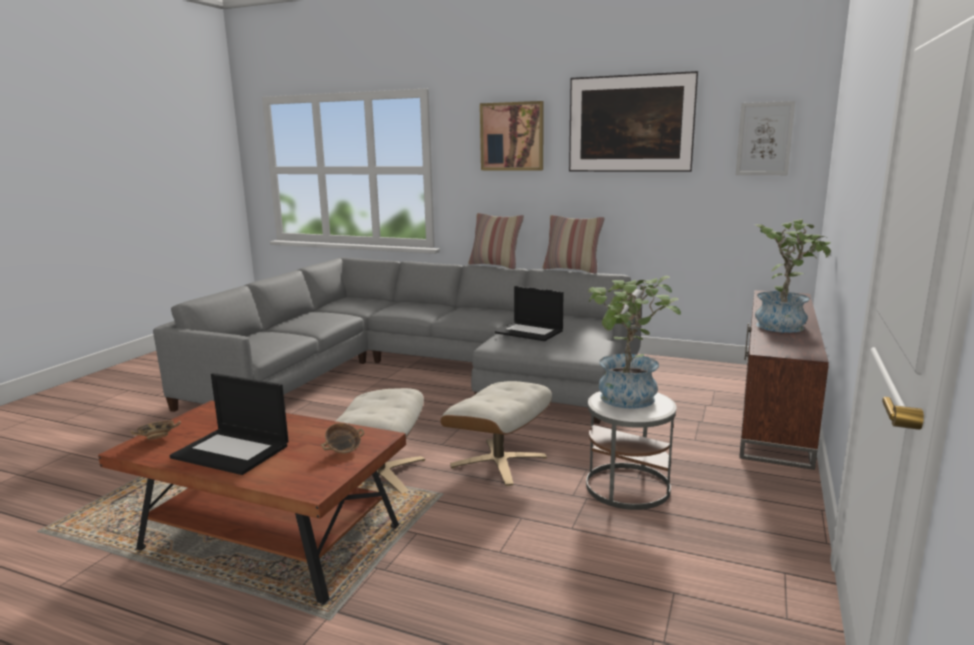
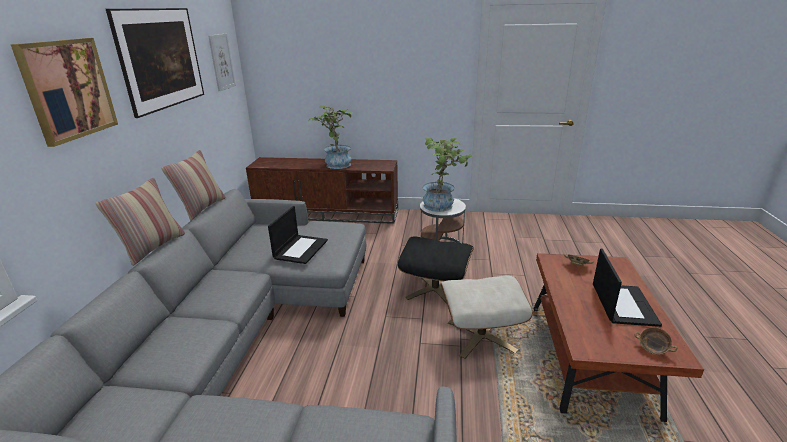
camera: 105 degrees left, 10 degrees up
(499, 461) = (435, 290): beige ottoman -> black ottoman

